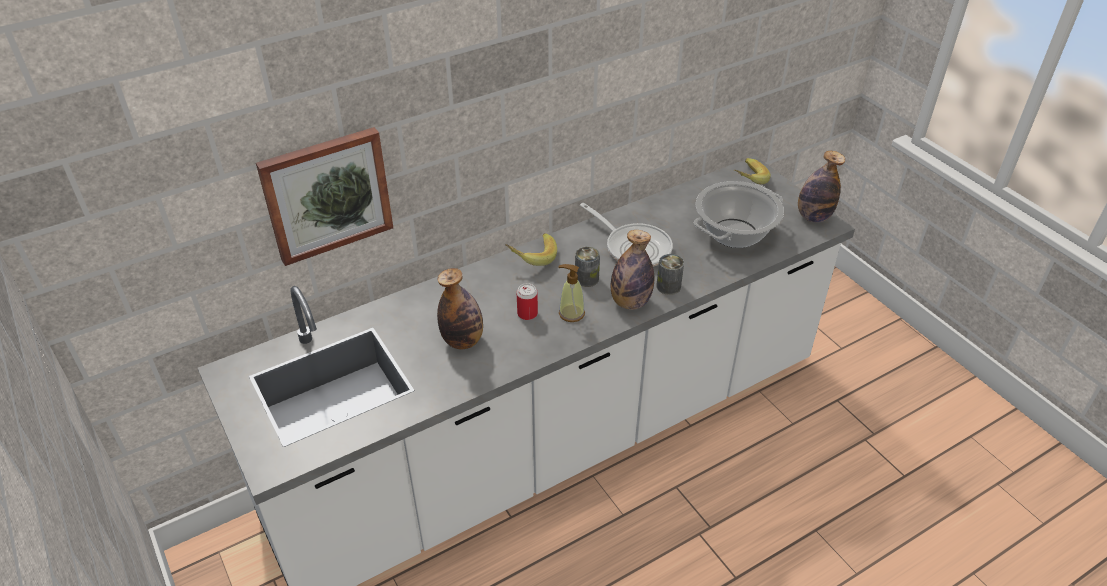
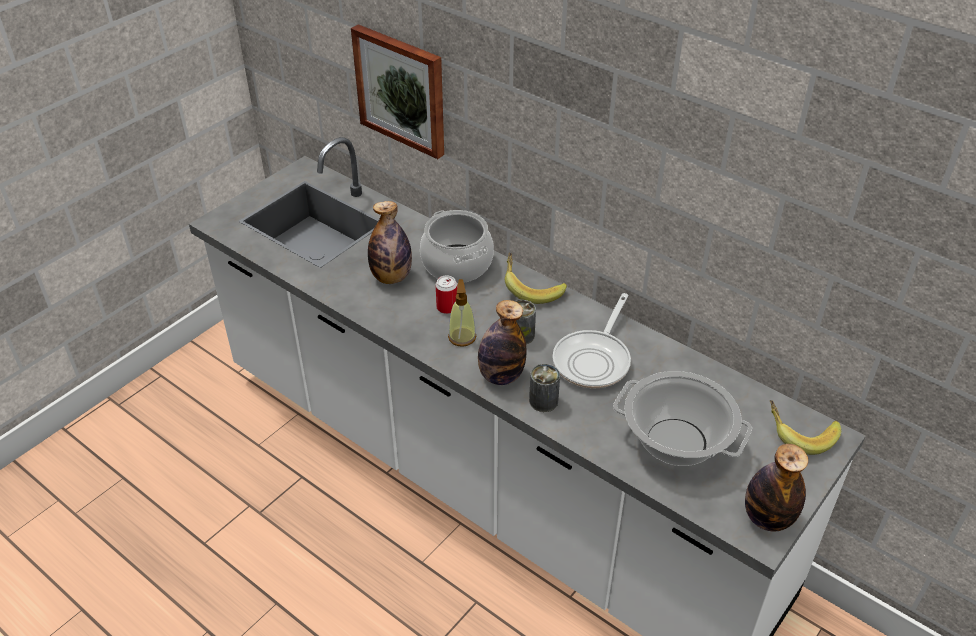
camera: 70 degrees right, 0 degrees up
(470, 293) = (457, 264): none -> cooking pot

